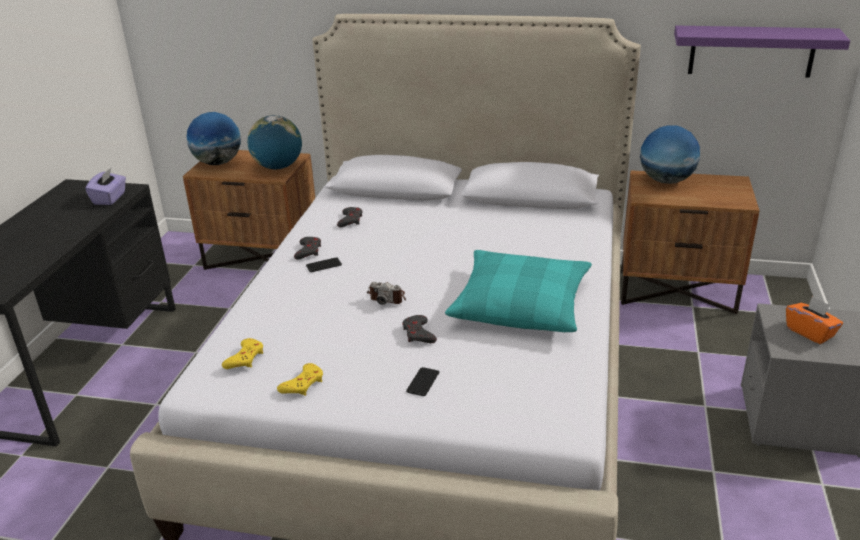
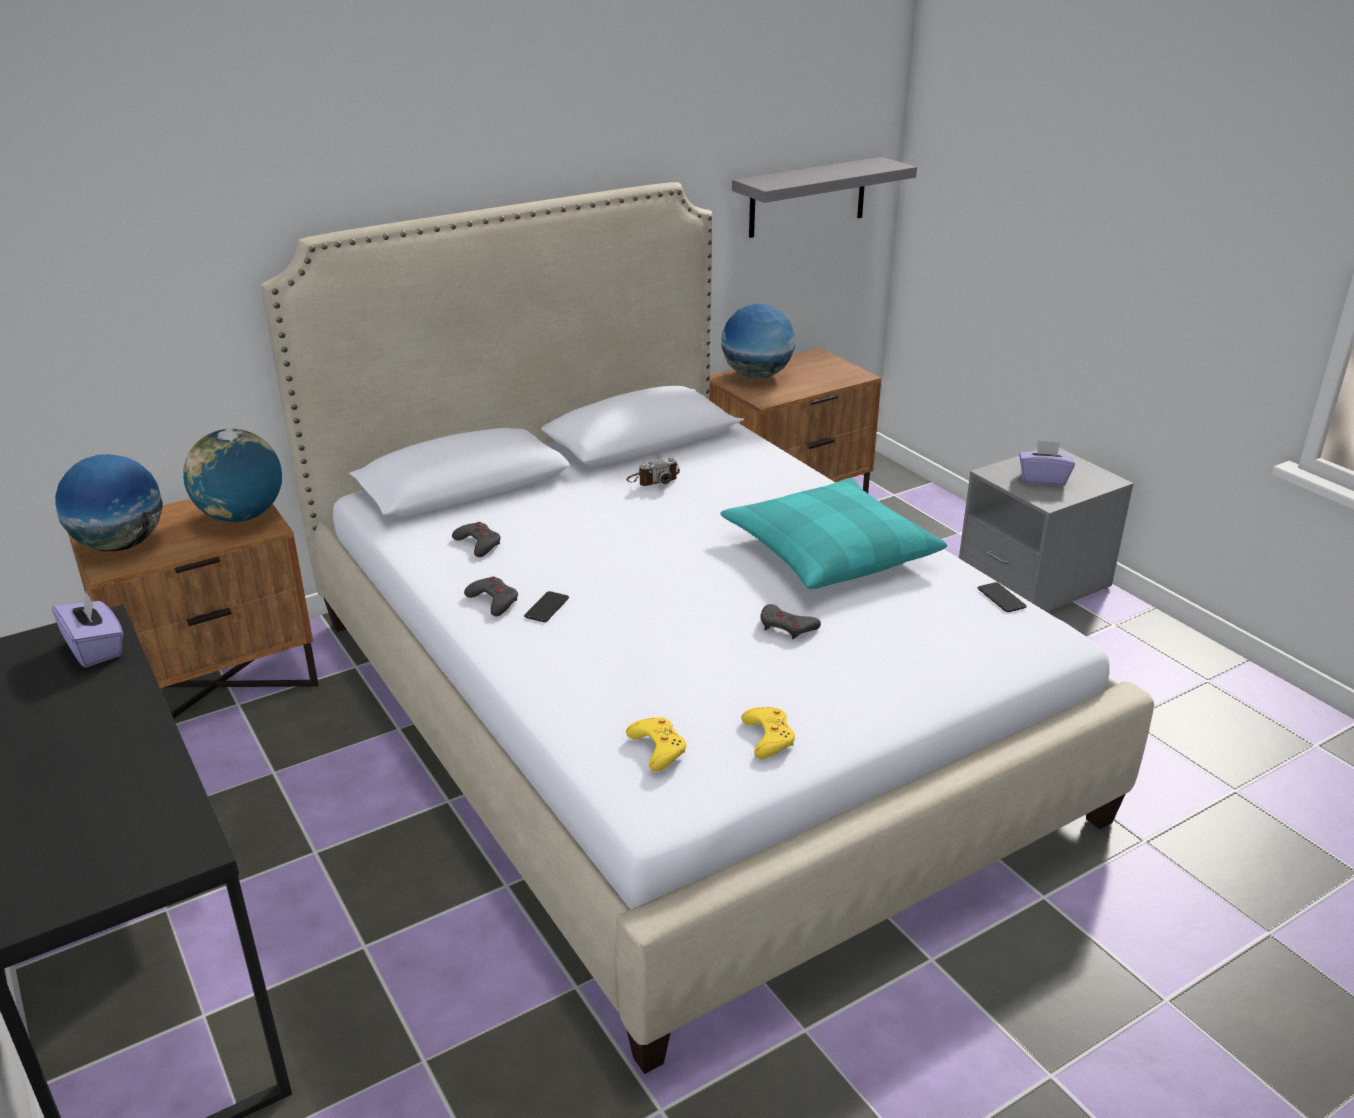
camera: 45 degrees left, 0 degrees up
(387, 297) = (691, 606): camera -> camera (653, 479)
(423, 382) = (876, 668): phone -> phone (1001, 598)
(751, 51) = (807, 197): purple shelf -> grey shelf
(810, 332) = (1042, 479): orange tissue box -> purple tissue box

